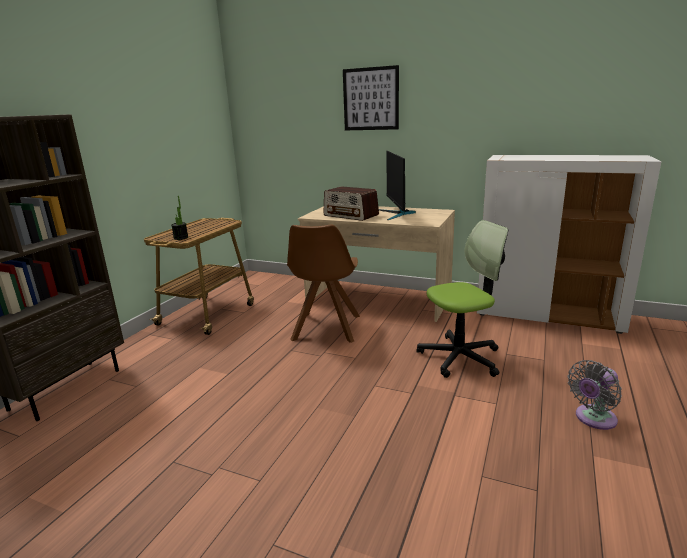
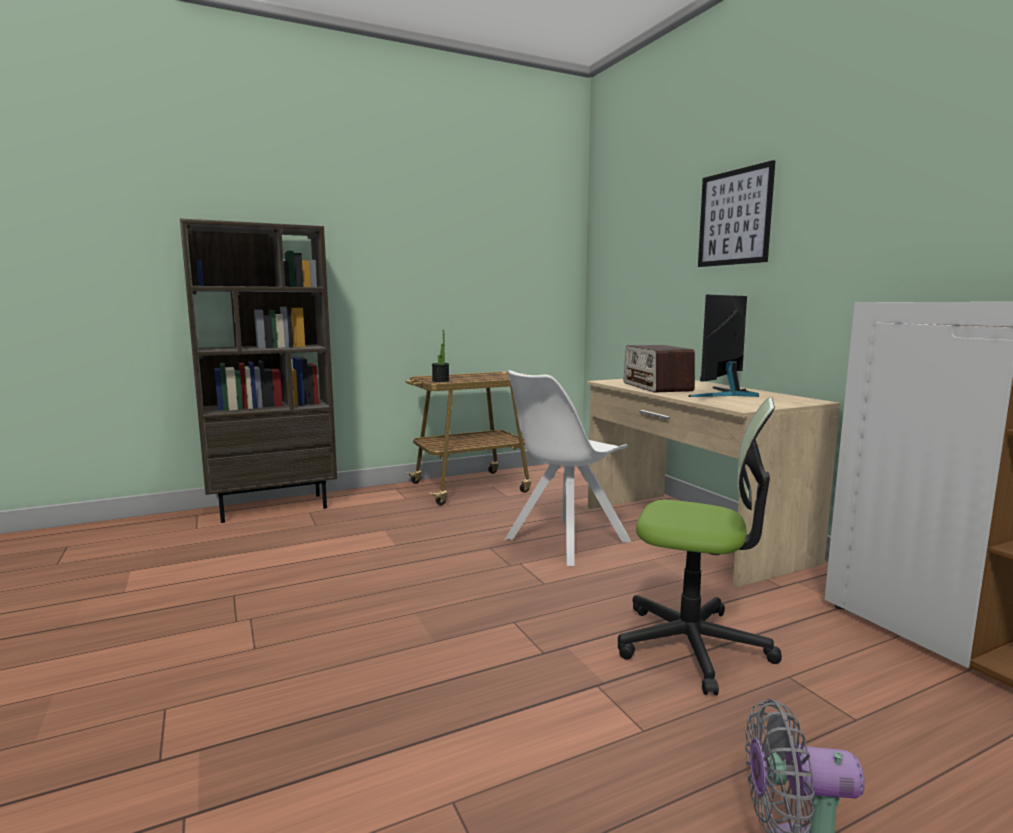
camera: 40 degrees right, 10 degrees down
(326, 329) = (564, 541): brown chair -> white chair

